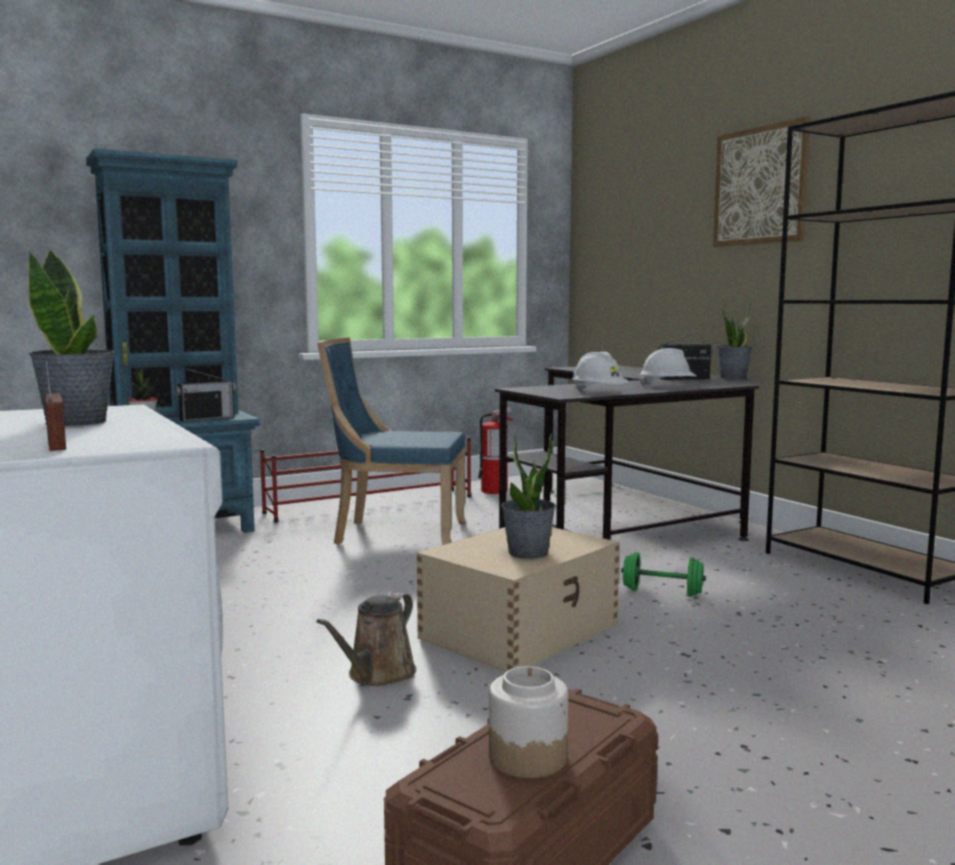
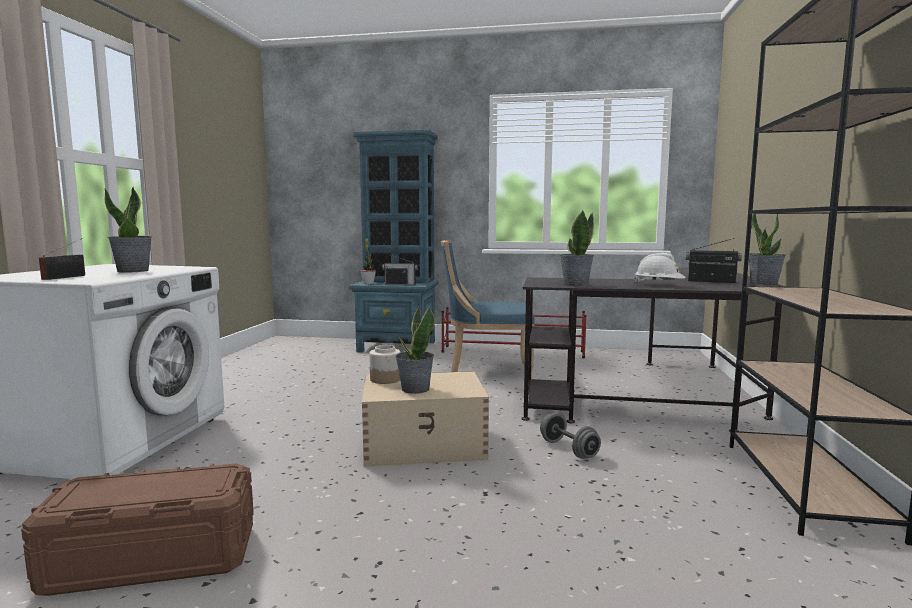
camera: 40 degrees right, 0 degrees up
(377, 675) = (308, 442): brown watering can -> none
(395, 535) = (486, 371): blue chair -> blue chair turned 45 degrees counterclockwise
(494, 491) = (609, 357): fire extinguisher -> none
(527, 757) = (132, 490): jar -> jar (385, 379)
(599, 392) = (575, 285): white hard hat -> potted plant
(662, 592) = (568, 449): green dumbbell -> grey dumbbell
(760, 184) = (803, 100): picture -> none

